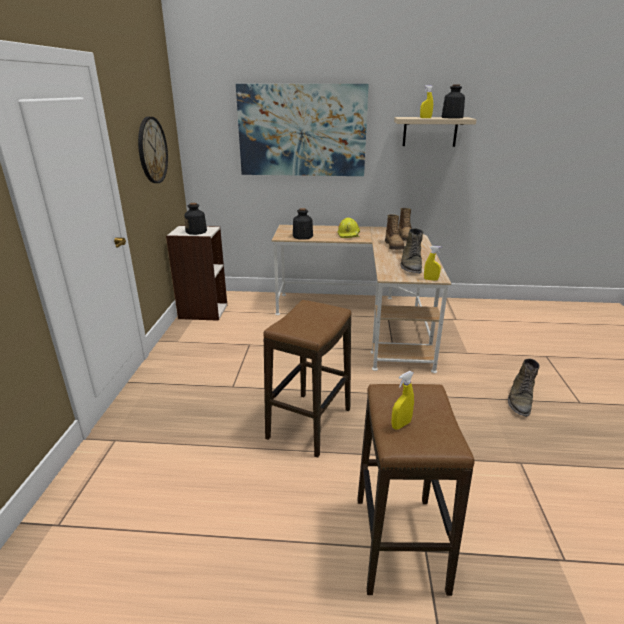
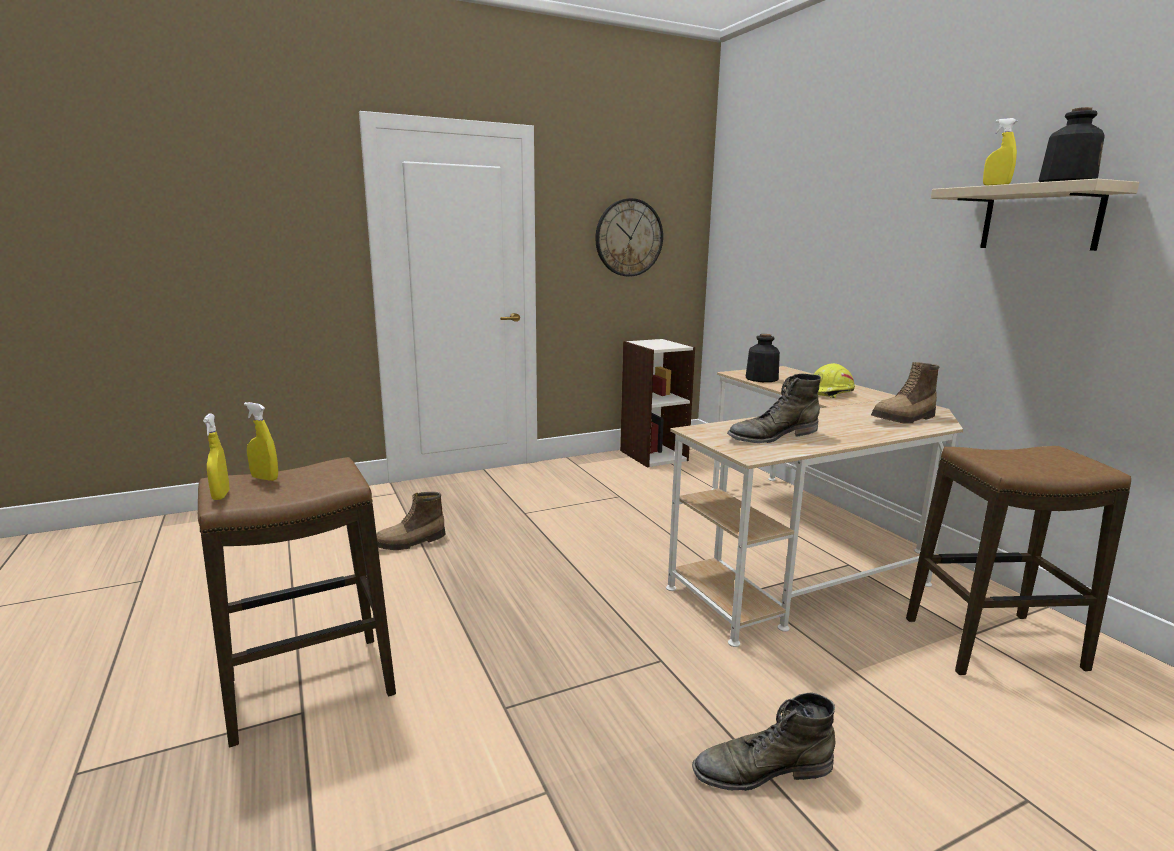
camera: 60 degrees right, 10 degrees down
(196, 232) = (656, 344): bottle -> none
(302, 131) = (830, 222): picture -> none
(309, 424) = (494, 573): stool -> stool (992, 644)
(394, 246) = (842, 418): boot -> boot (410, 542)
(431, 279) = (735, 452): yellow spray bottle -> yellow spray bottle (221, 495)

